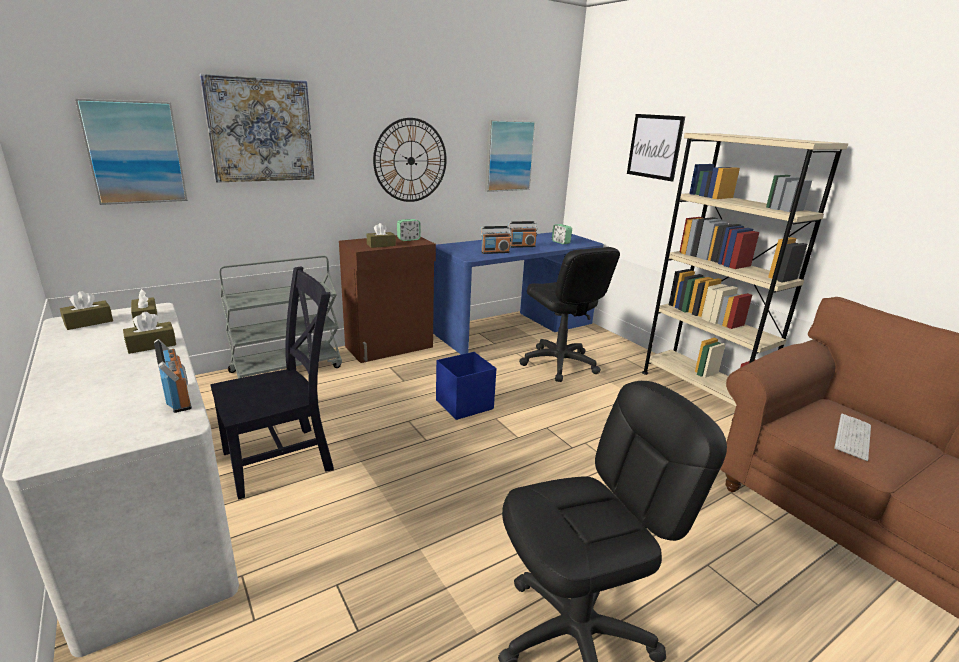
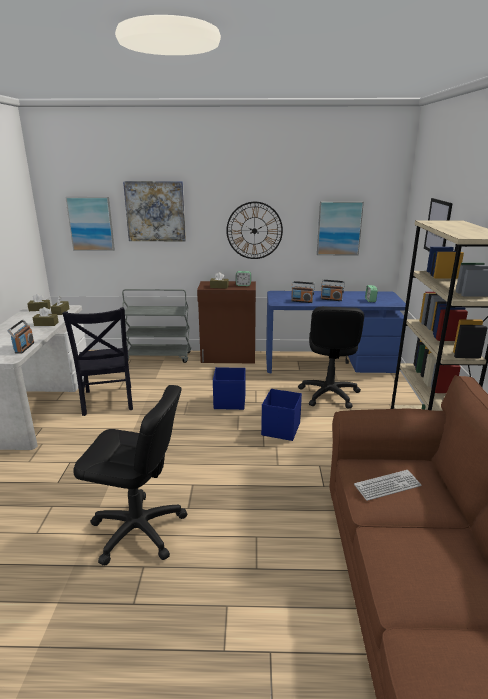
camera: 35 degrees right, 0 degrees up
(283, 459) = (108, 402): black chair -> black chair turned 75 degrees clockwise
(563, 420) = (280, 429): none -> blue storage box

